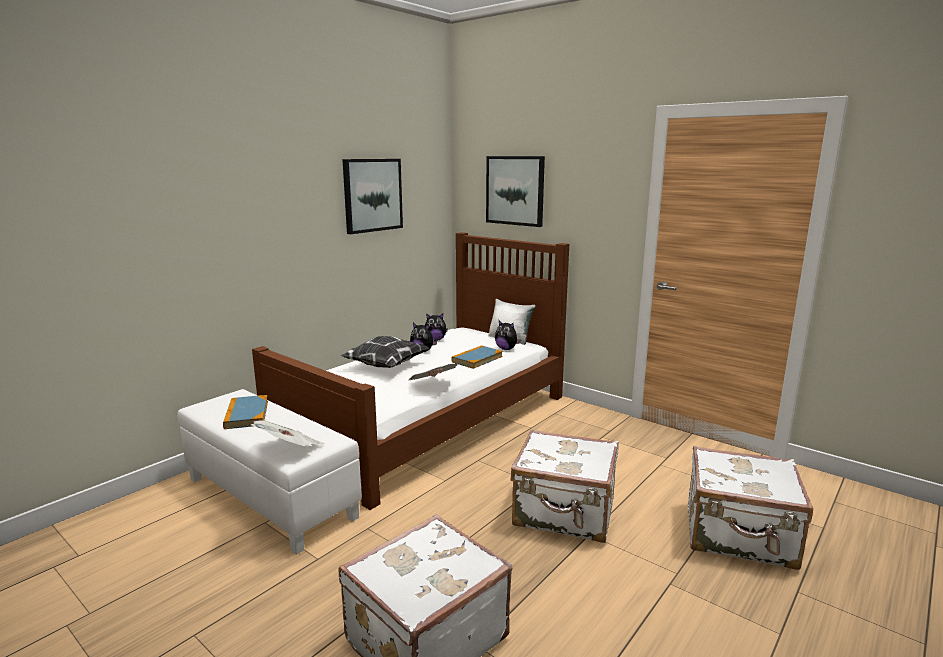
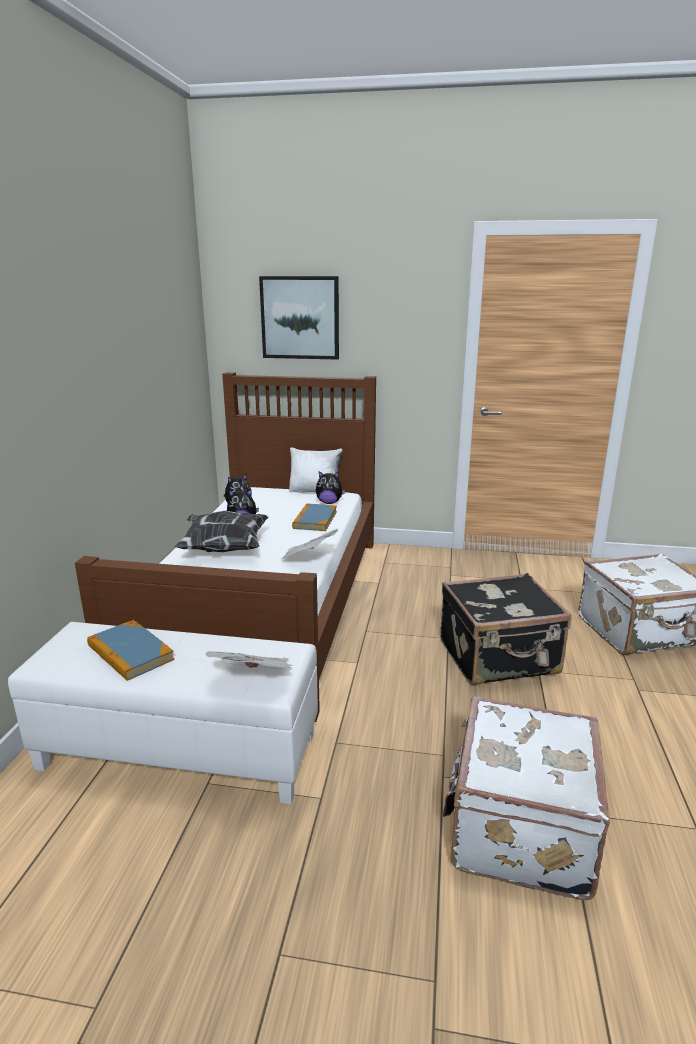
camera: 30 degrees left, 5 degrees up
(372, 195) = (146, 330): picture -> none
(564, 513) = (499, 658): white suitcase -> black suitcase

